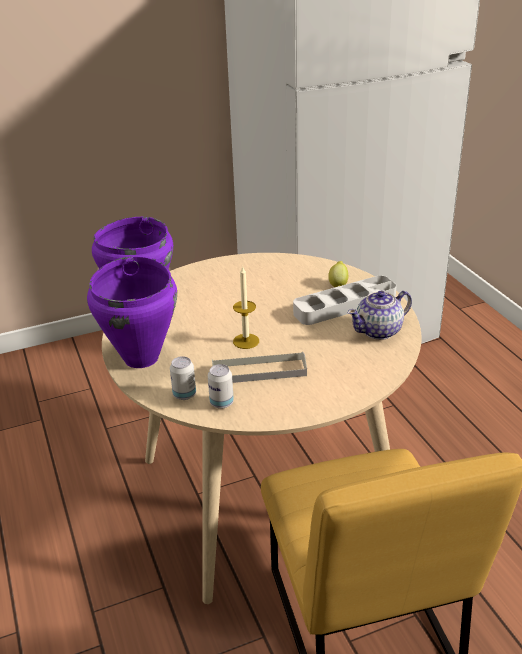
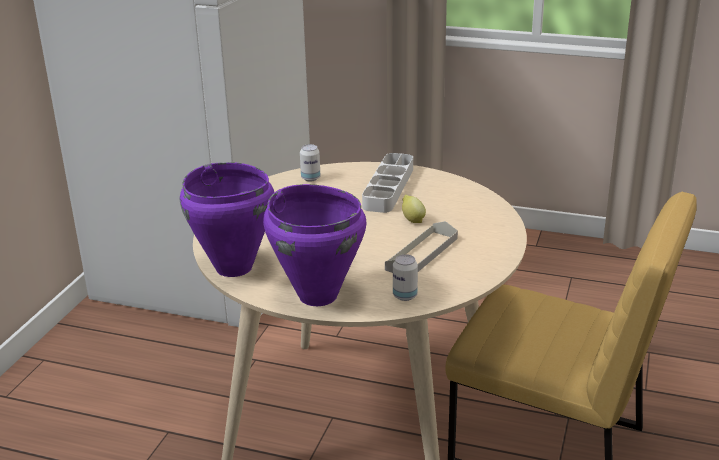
camera: 50 degrees left, 5 degrees down
(221, 403) = (440, 285): can -> can (310, 178)
(246, 341) = (371, 243): candle -> none
(338, 284) = (355, 178): lemon -> lemon (412, 220)
(379, 331) = (443, 190): teapot -> none

